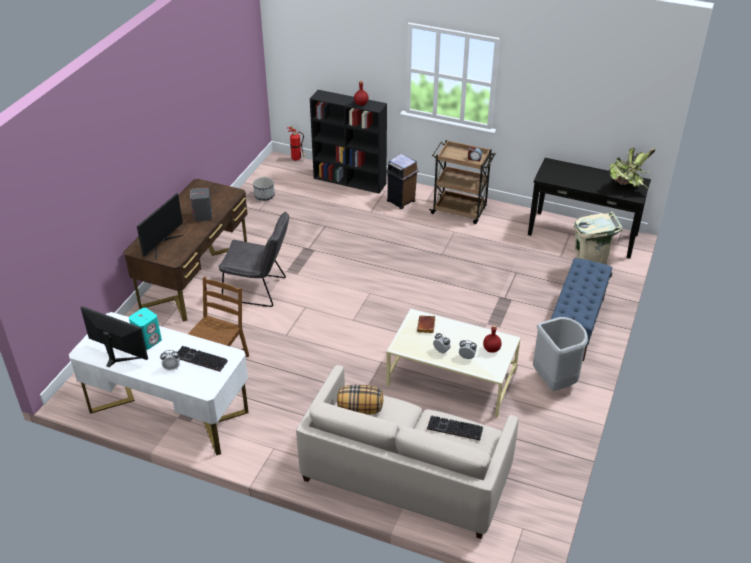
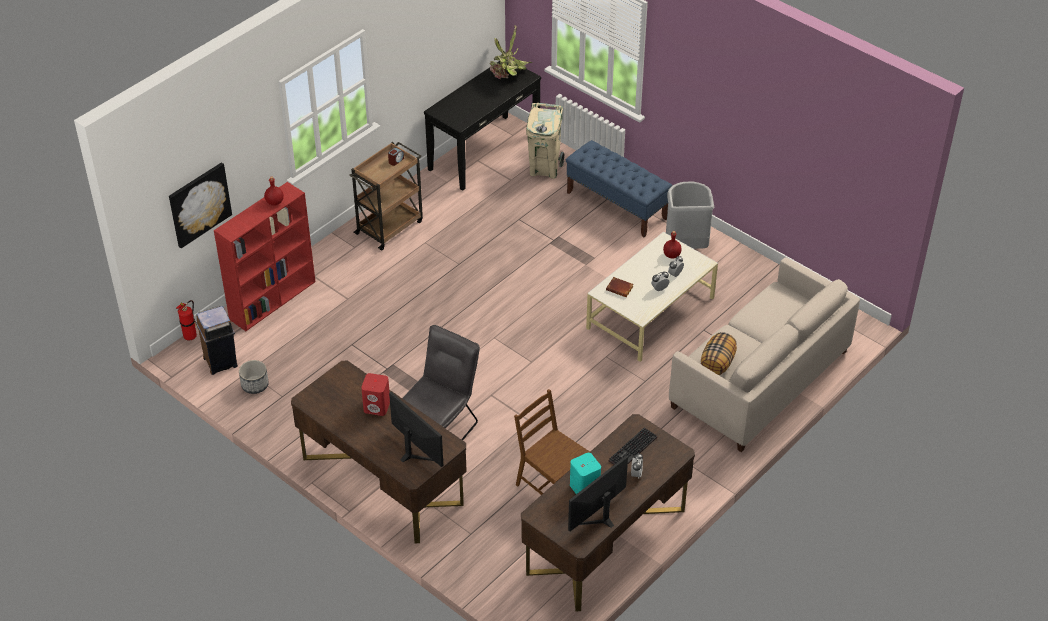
camera: 70 degrees left, 5 degrees up
(168, 411) = (606, 541): white desk -> brown desk
(203, 216) = (377, 406): grey speaker -> red speaker
(323, 67) = (199, 204): none -> picture
(350, 181) = (273, 299): black bookcase -> red bookcase
(401, 201) = (342, 267): brown trash can -> brown trash can (221, 361)
(453, 429) = (767, 308): keyboard -> none

